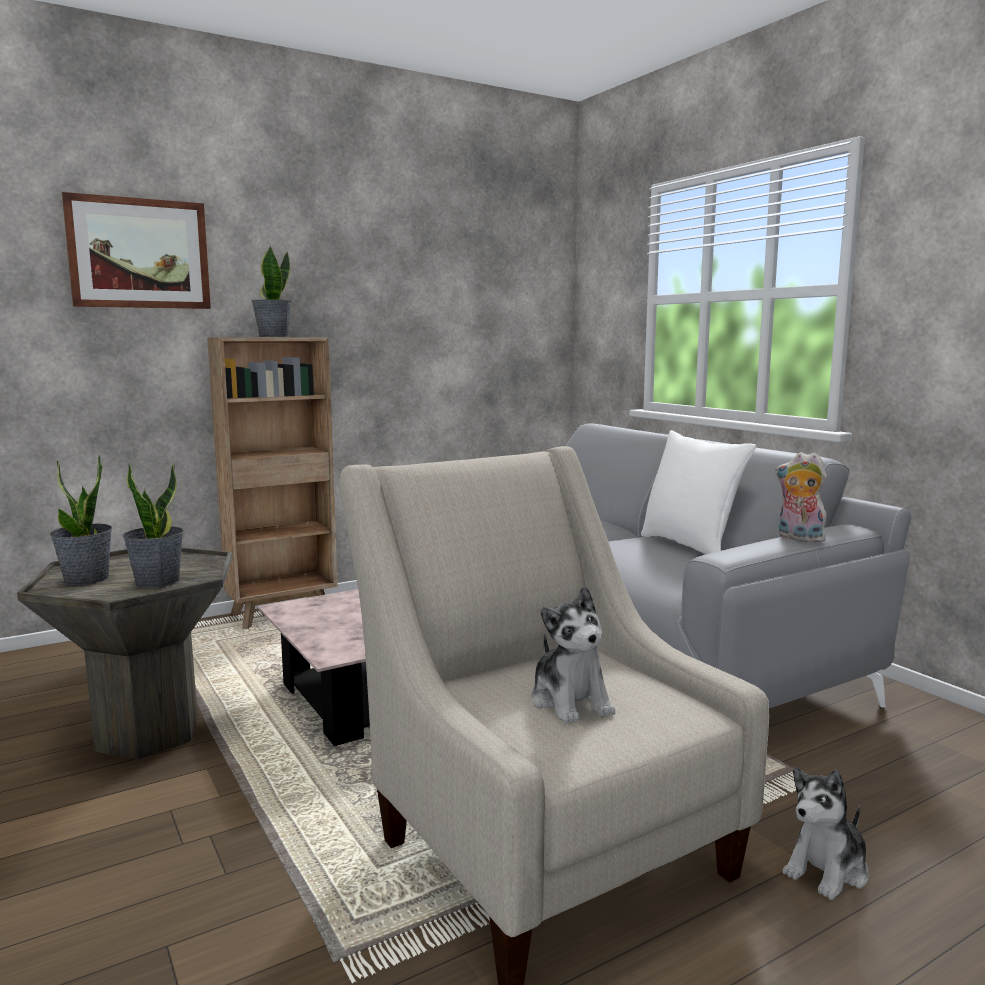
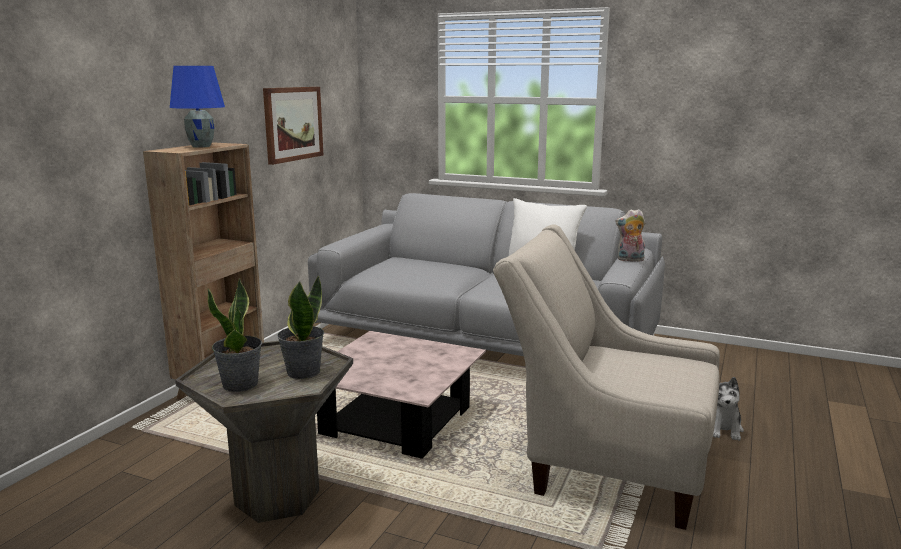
camera: 35 degrees left, 5 degrees up
(139, 254) = (83, 75): picture -> picture (293, 124)
(273, 336) = (201, 146): potted plant -> blue table lamp
(570, 701) = (644, 375): plush toy -> none

